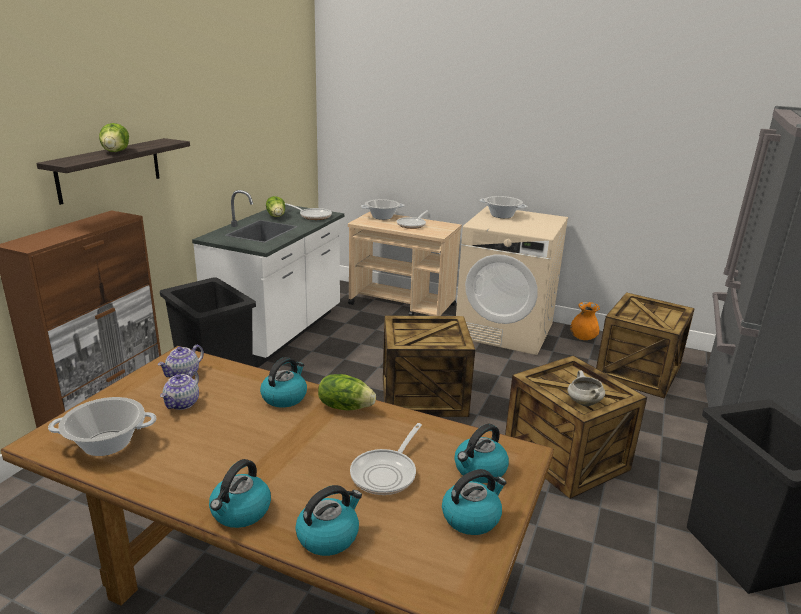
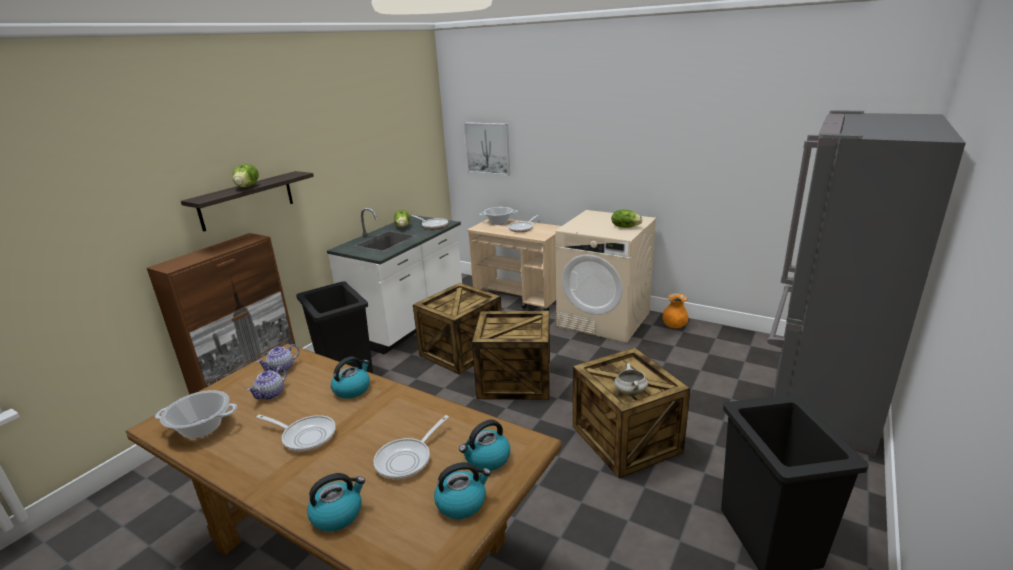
camera: 10 degrees right, 0 degrees up
(240, 512) = (278, 490): kettle -> none
(249, 450) = (306, 436): none -> frying pan
(345, 406) = (397, 398): lettuce -> lettuce (625, 227)
(371, 130) = (488, 148): none -> picture
(501, 215) = (595, 219): cooking pot -> none
(639, 372) = (718, 359): crate -> crate (462, 351)

